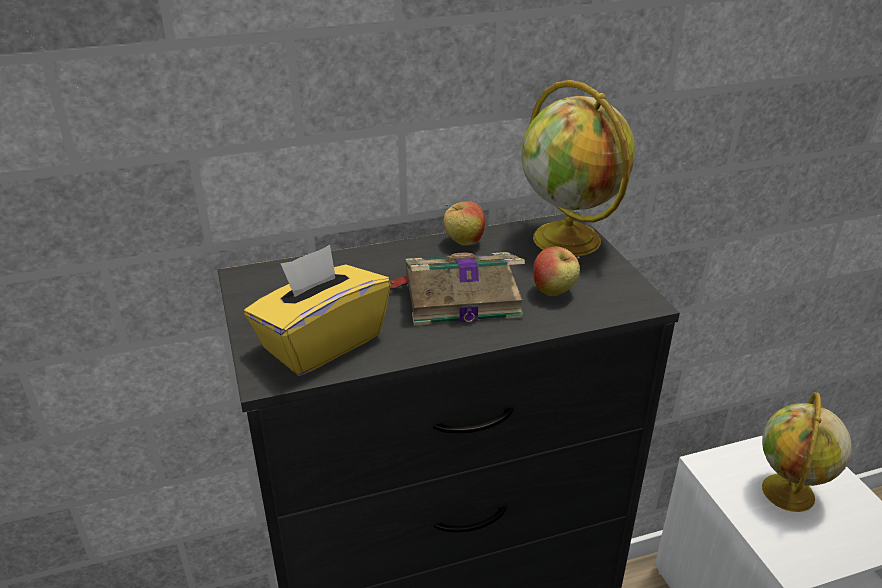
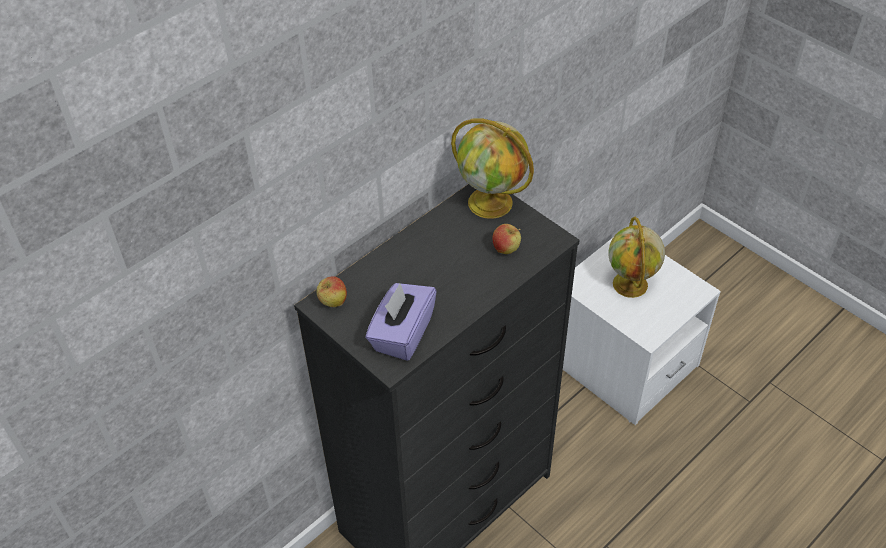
camera: 25 degrees left, 15 degrees up
(321, 342) = (402, 334): yellow tissue box -> purple tissue box
(458, 296) = (455, 272): book -> none
(463, 242) = (430, 227): apple -> apple (333, 302)

